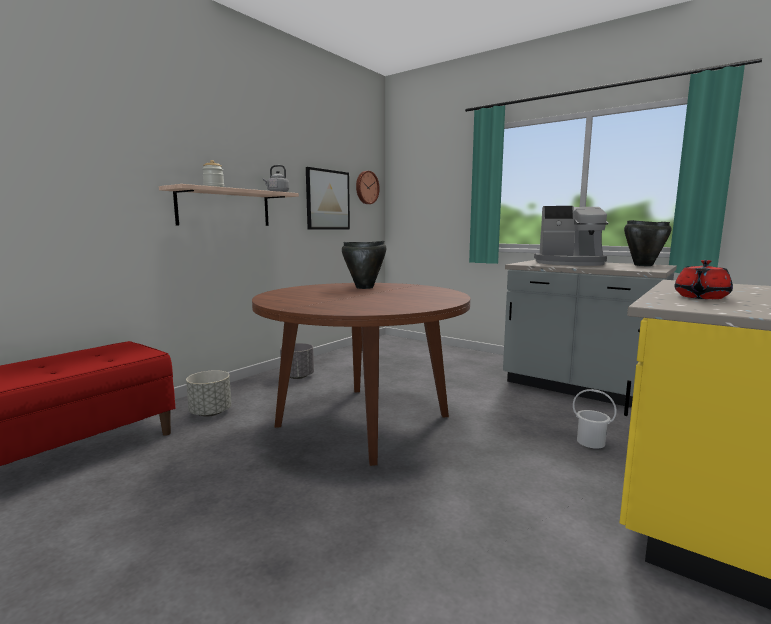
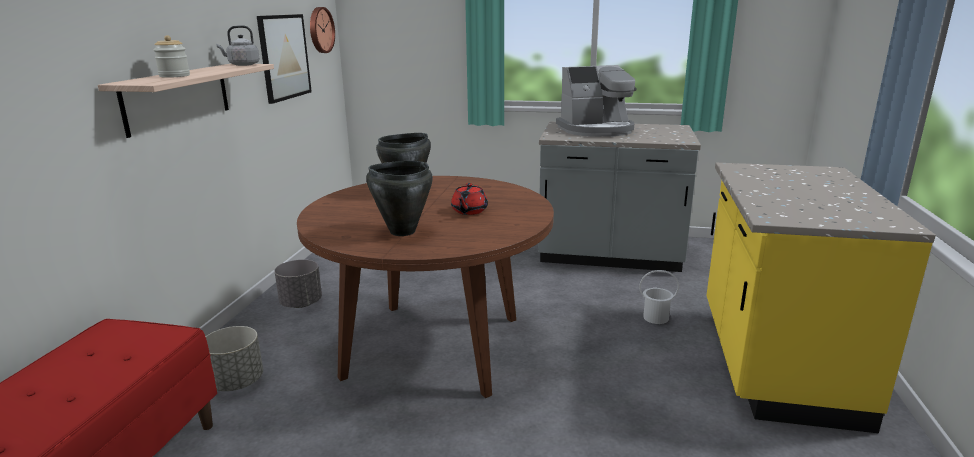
camera: 25 degrees left, 10 degrees up
(642, 265) = (664, 128): black cooking pot -> black cooking pot (402, 231)
(700, 297) = (781, 198): red teapot -> red teapot (469, 211)

